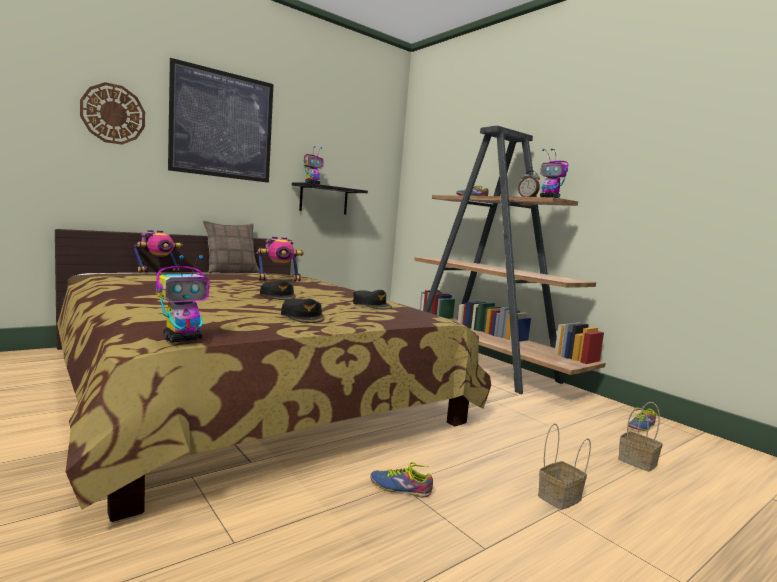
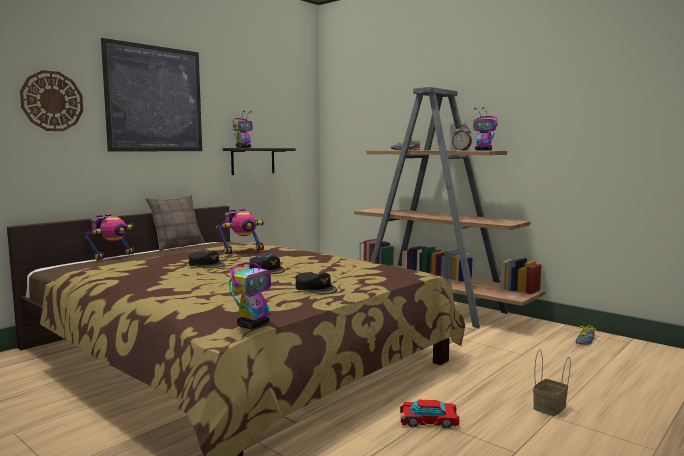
camera: 10 degrees left, 0 degrees up
(372, 305) = (354, 267): black cap -> black cap (206, 264)
(400, 487) = (428, 420): shoe -> toy car
(636, 462) = (592, 371): basket -> none

